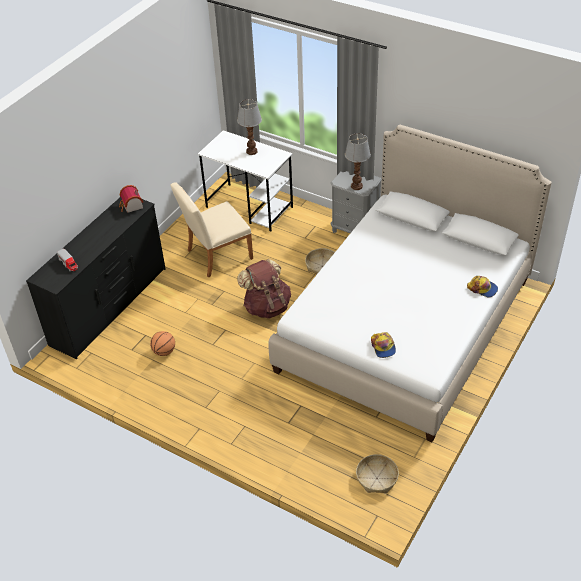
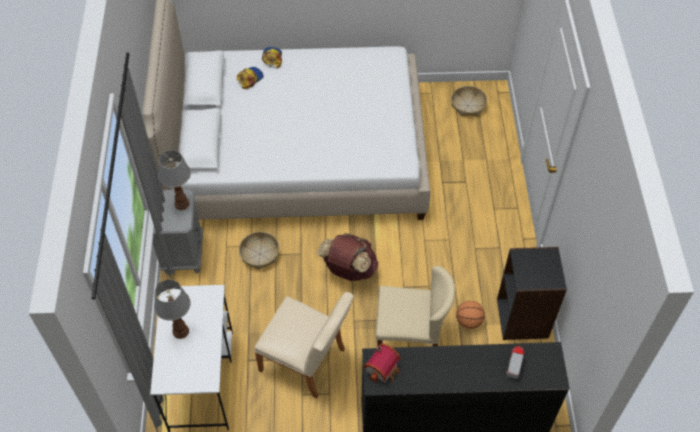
camera: 125 degrees left, 10 degrees up
(135, 385) = (523, 318): none -> black bookcase
(183, 313) = (410, 338): none -> beige chair
(383, 347) = (390, 92): cap -> cap (250, 78)

